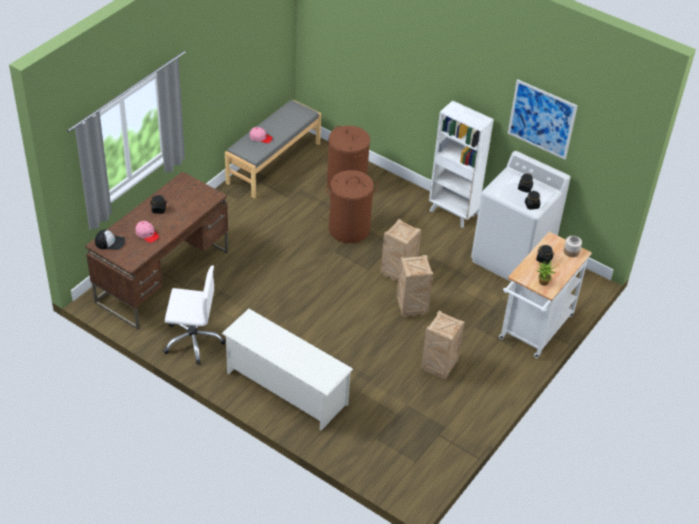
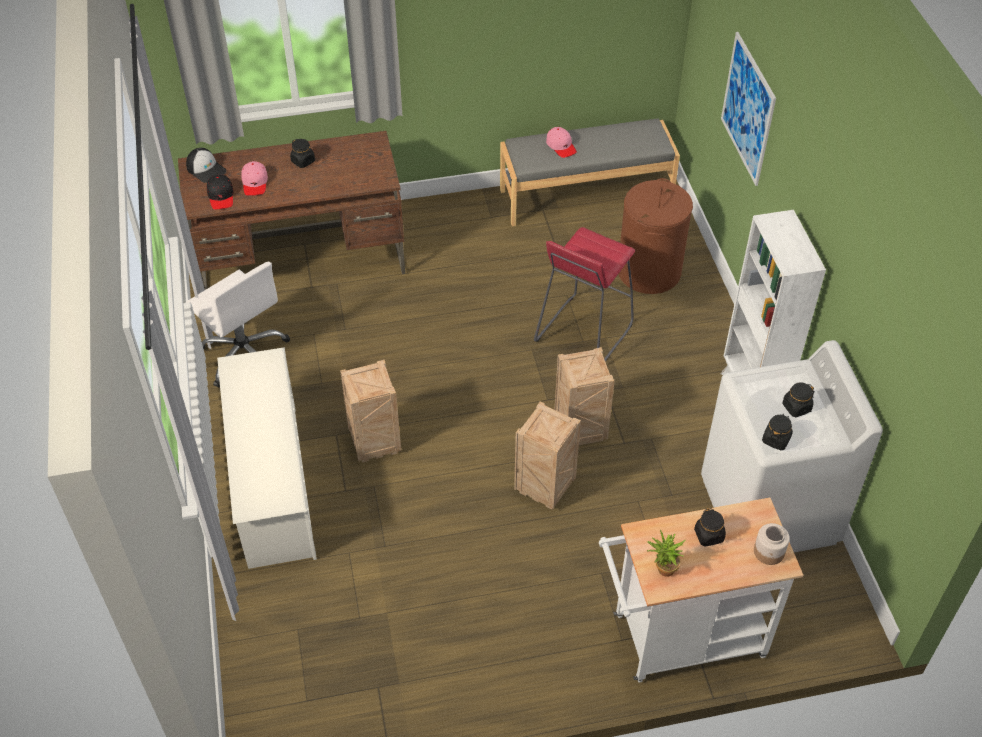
camera: 45 degrees right, 5 degrees up
(138, 251) = (221, 196): none -> black cap
(349, 229) = (583, 333): brown laundry basket -> red stool
(439, 367) = (486, 595): crate -> crate (374, 444)
(541, 119) = (877, 306): picture -> picture (748, 109)

